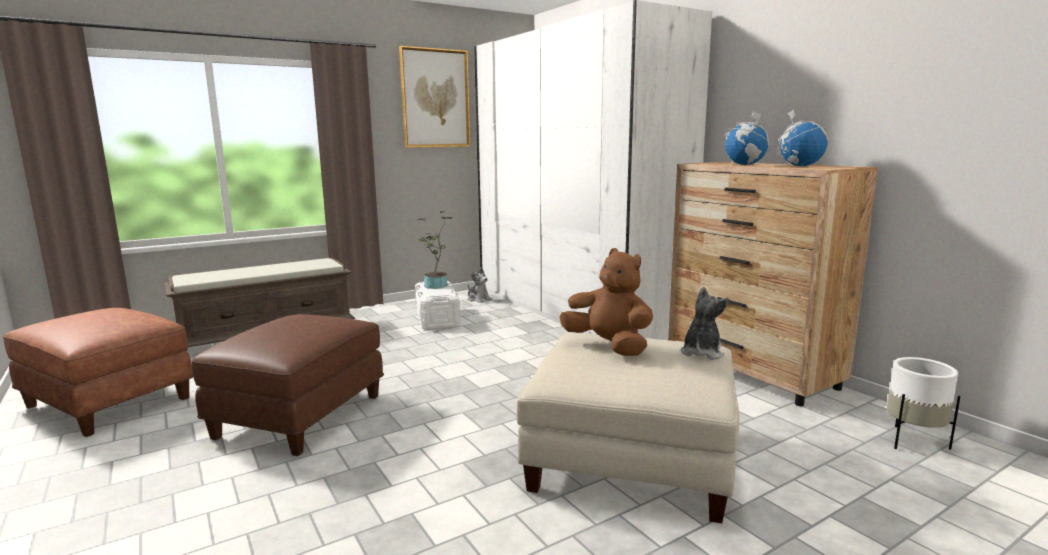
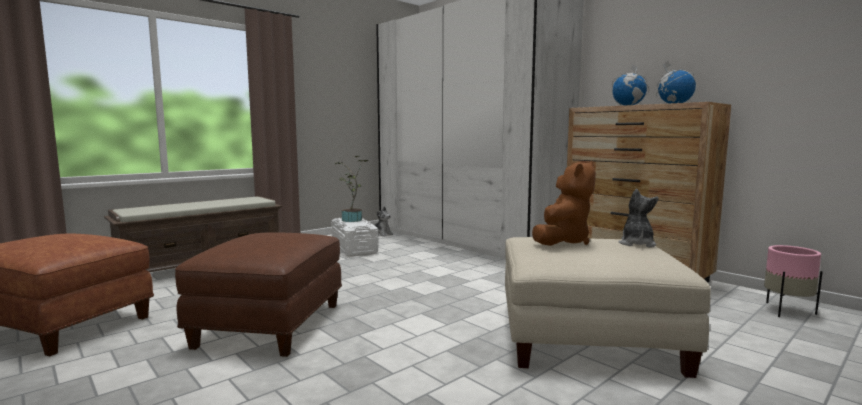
camera: 10 degrees left, 5 degrees down
(435, 98) = (344, 65): picture -> none
(609, 346) = (562, 241): brown plush toy -> brown plush toy turned 90 degrees clockwise
(914, 441) = (787, 311): white planter -> pink planter

